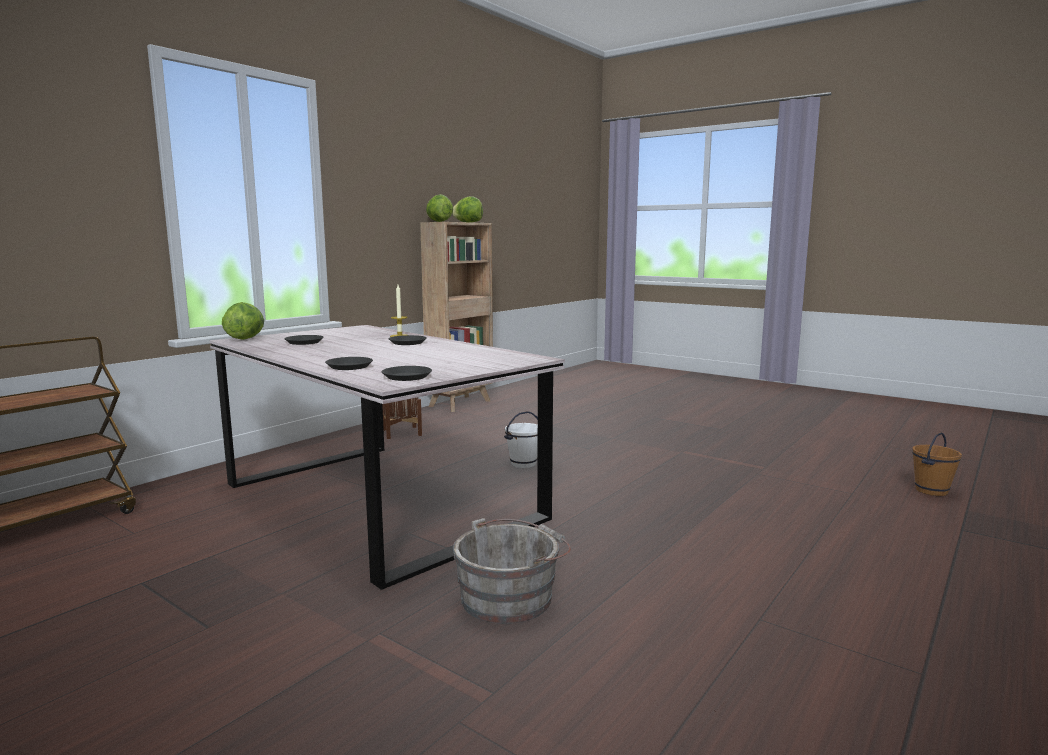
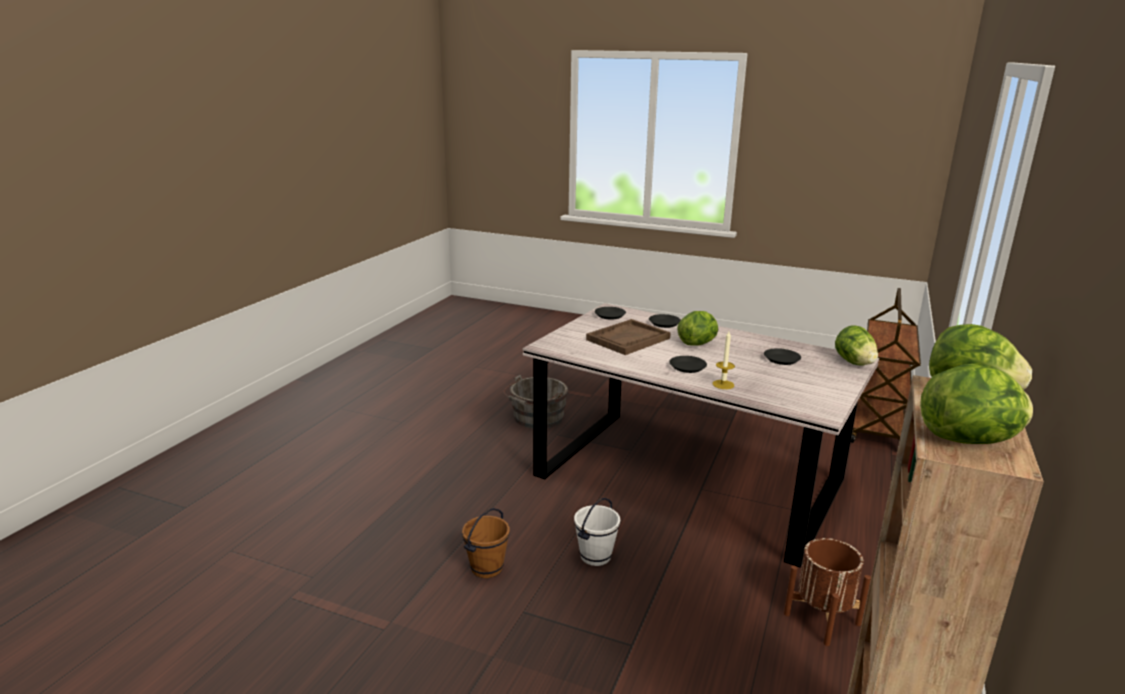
camera: 165 degrees right, 10 degrees up
(356, 352) = (698, 344): none -> lettuce
(428, 358) = (628, 339): none -> brown tray
(930, 491) = (131, 568): brown bucket -> brown bucket (487, 568)

